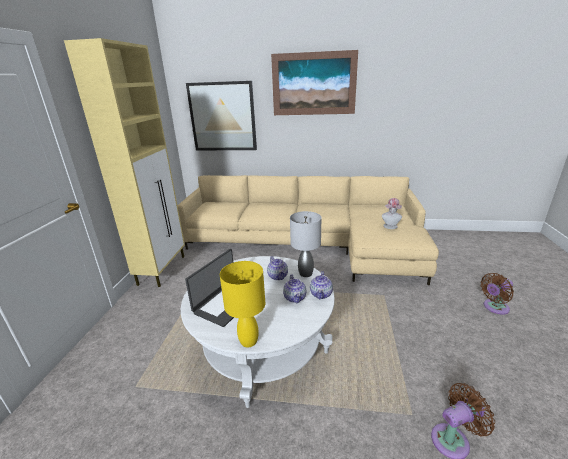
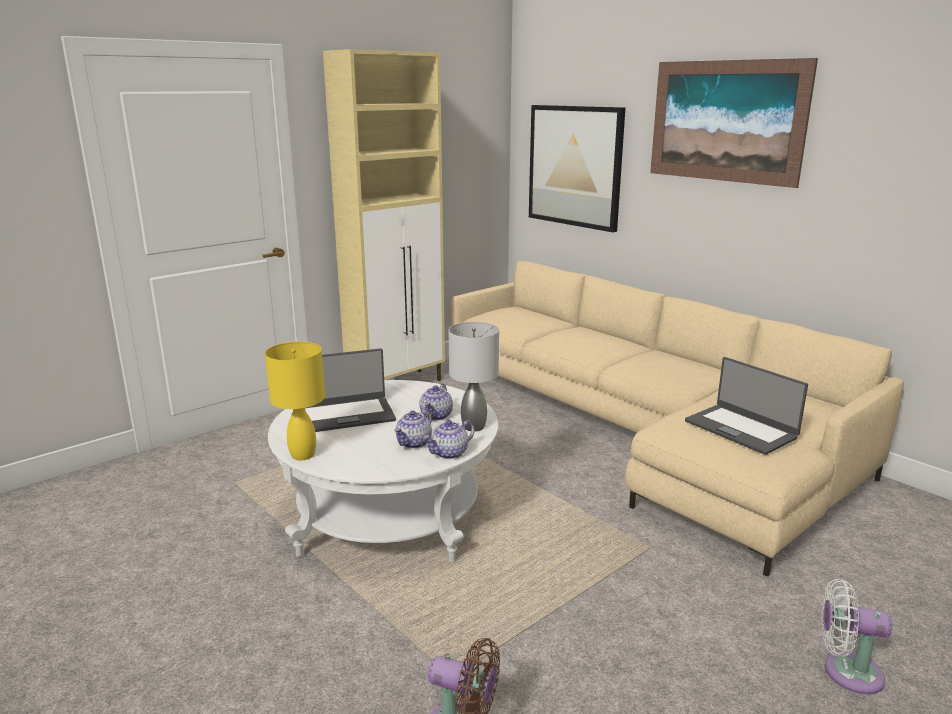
camera: 40 degrees right, 5 degrees down
(390, 227) = (741, 429): hat -> laptop
(494, 307) = (846, 671): brown fan -> white fan

